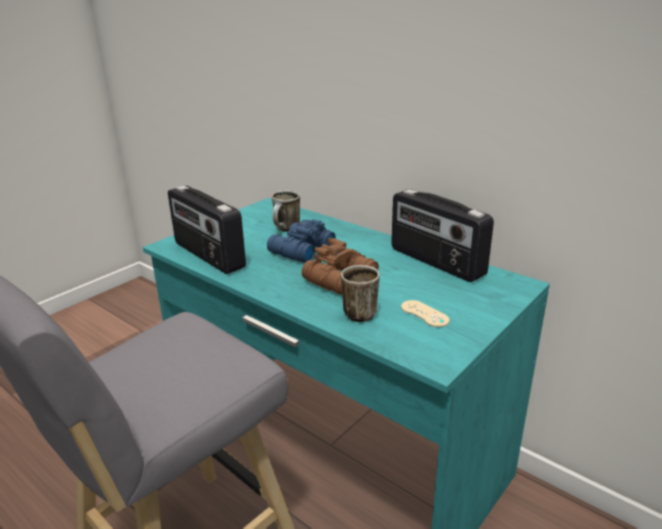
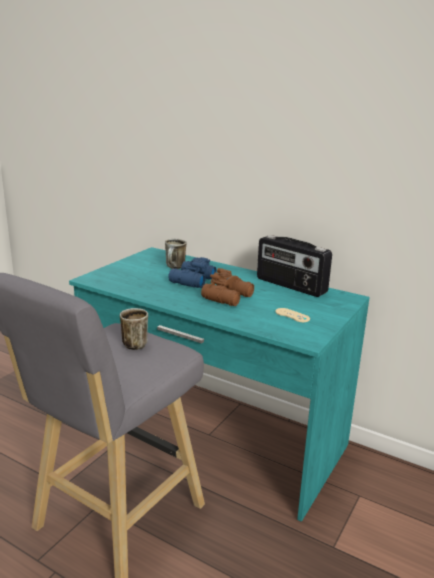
camera: 10 degrees left, 5 degrees down
(208, 255) = (123, 285): radio -> none
(361, 312) = (249, 315): mug -> mug (136, 343)

